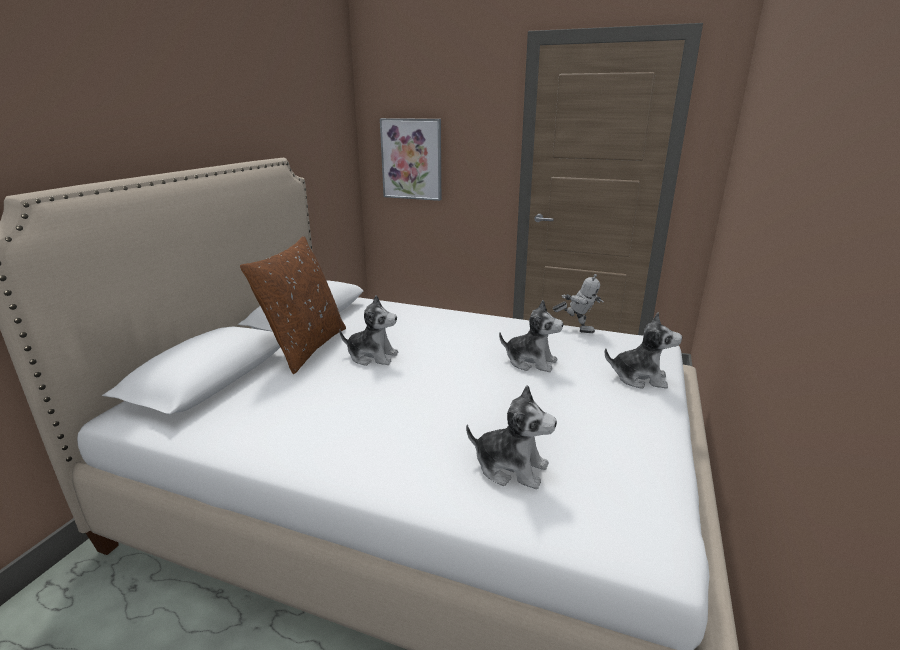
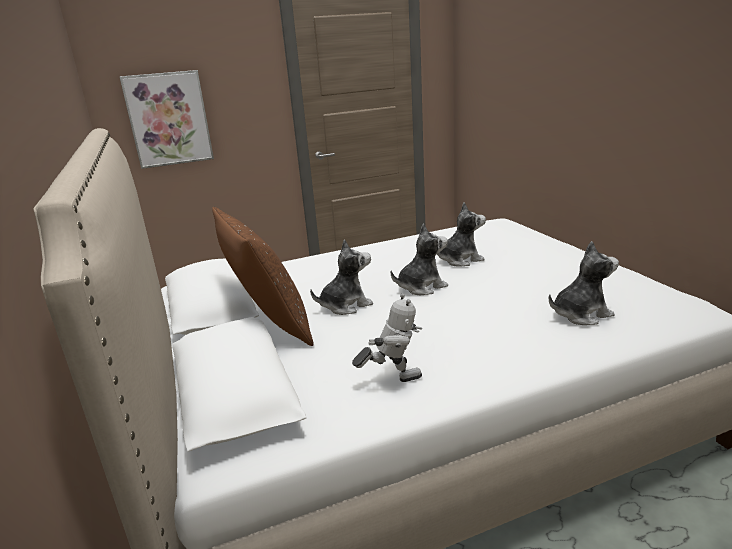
camera: 40 degrees left, 0 degrees up
(576, 329) = (442, 231): toy robot -> toy robot (392, 379)
(639, 378) = (533, 242): plush toy -> plush toy (421, 287)

